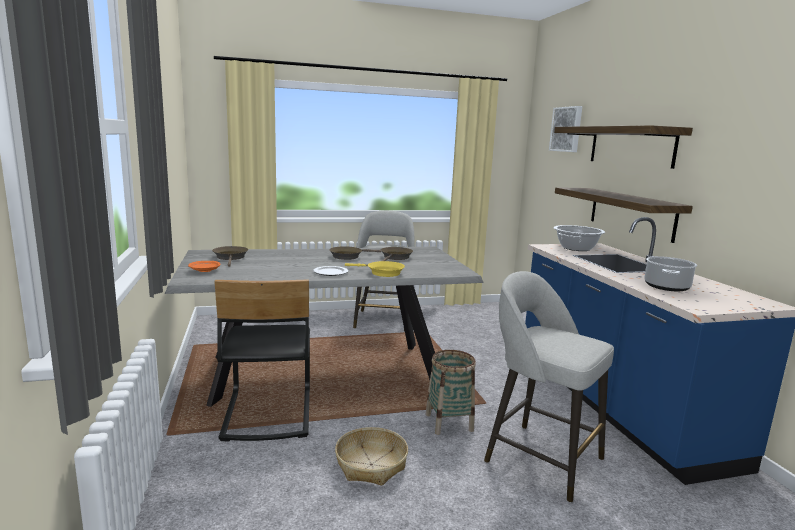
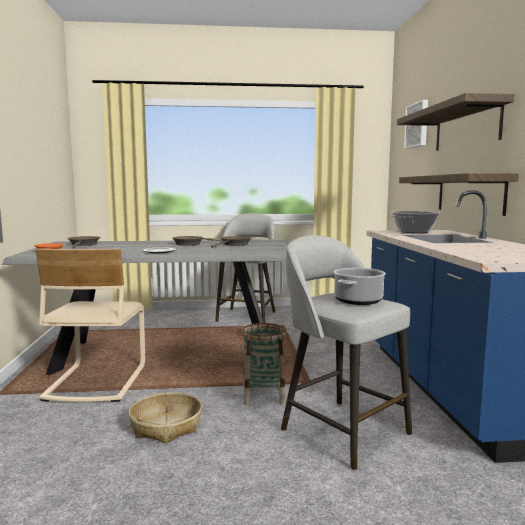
camera: 10 degrees right, 5 degrees down
(267, 413) = (96, 382): black chair -> beige chair
(382, 272) = (208, 252): yellow frying pan -> none
(666, 286) = (476, 249): cooking pot -> cooking pot (358, 300)

